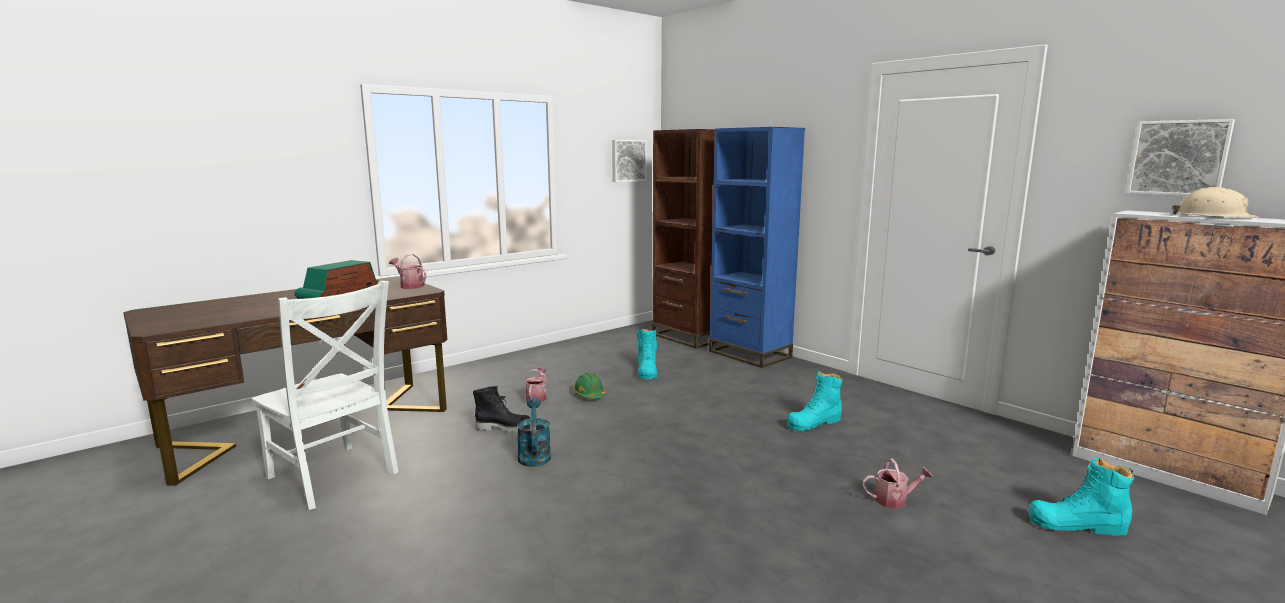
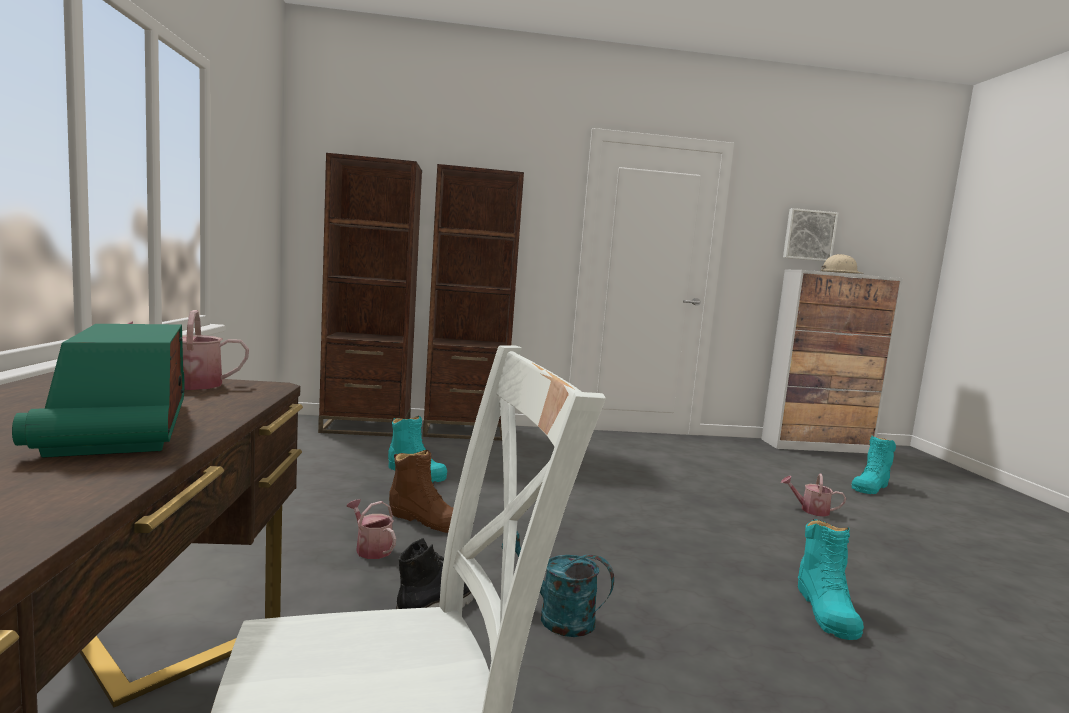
camera: 55 degrees left, 5 degrees down
(589, 395) = (426, 520): green hard hat -> brown boot
(628, 160) = (263, 190): picture -> none
(749, 354) = (464, 431): blue bookcase -> brown bookcase
(814, 423) = (648, 474): turquoise boot -> turquoise boot (826, 610)
(894, 500) = (810, 510): watering can -> watering can turned 105 degrees counterclockwise

